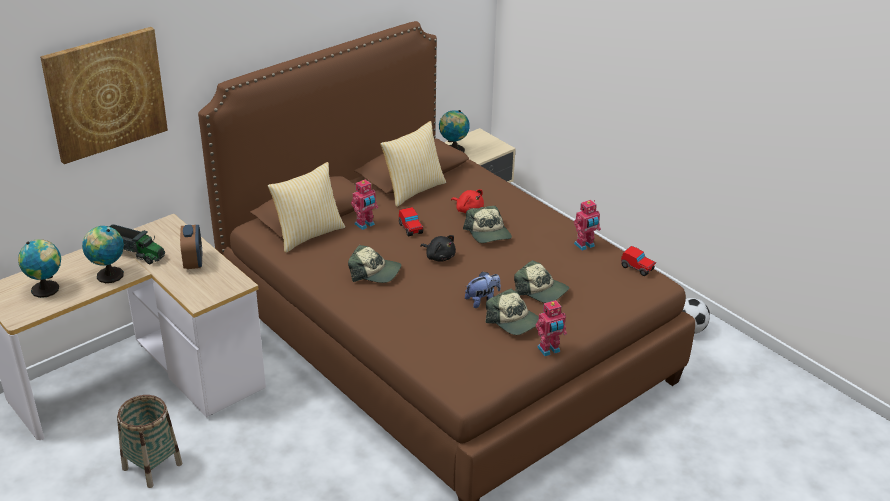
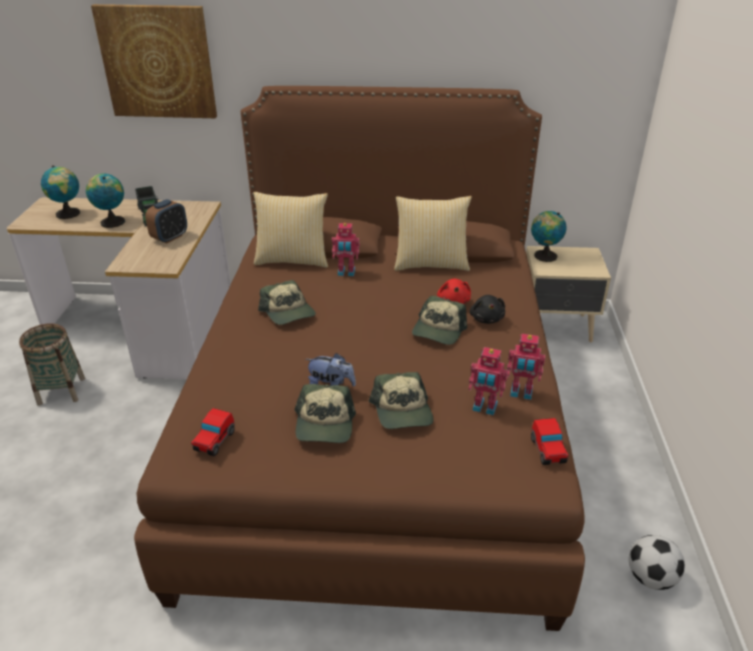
camera: 45 degrees right, 0 degrees up
(410, 229) = (376, 293): toy car -> toy car (214, 441)
(439, 257) = (360, 328): black plush toy -> black plush toy (486, 318)
(549, 350) = (311, 478): toy robot -> toy robot (484, 408)

